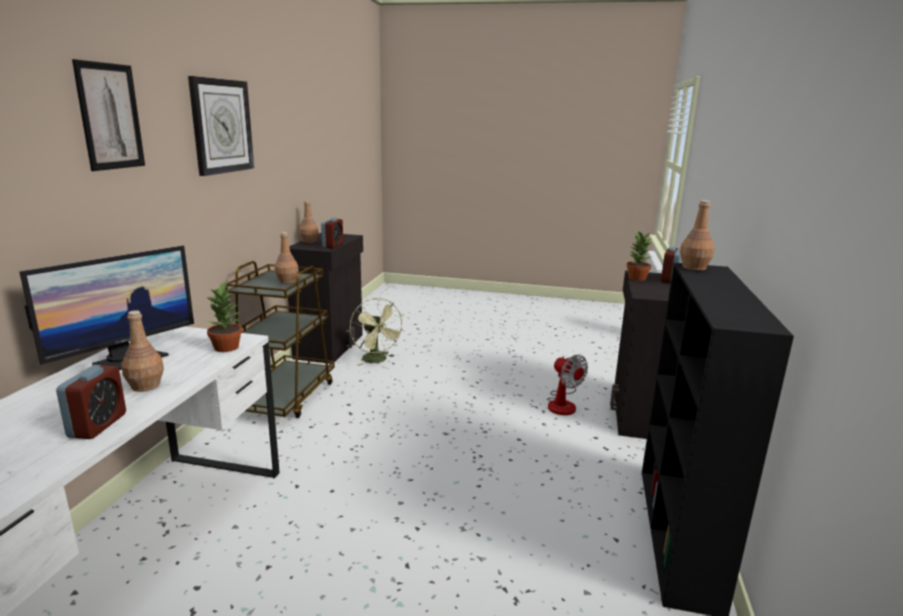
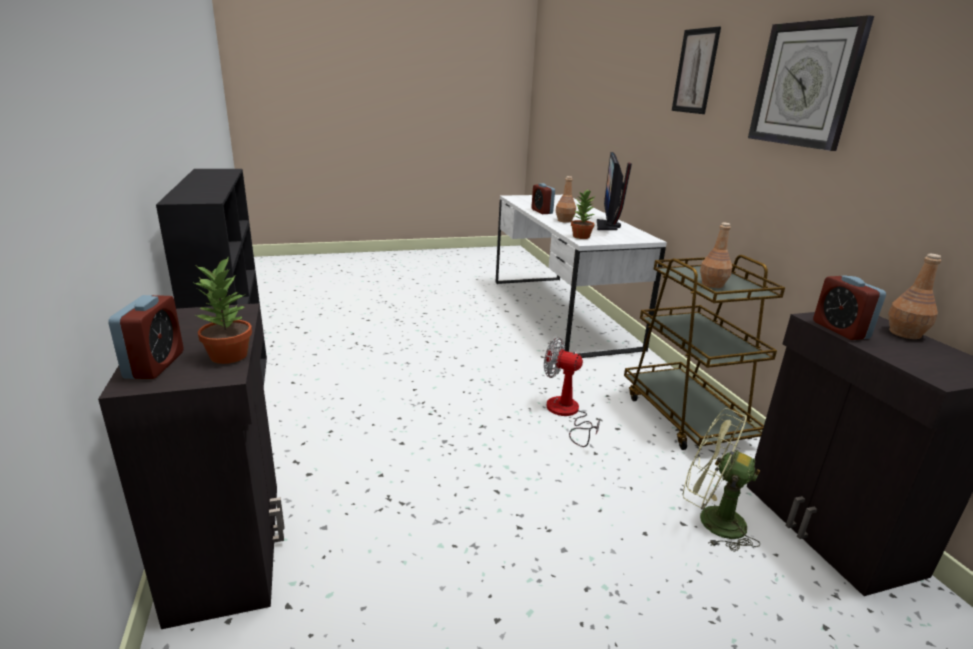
camera: 150 degrees right, 5 degrees up
(563, 403) = (363, 526): fan -> fan (566, 414)
(693, 267) = (205, 198): brown bottle -> none

